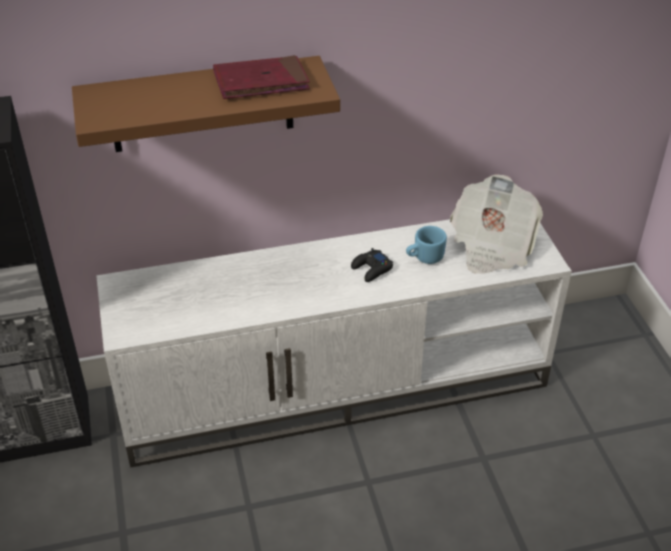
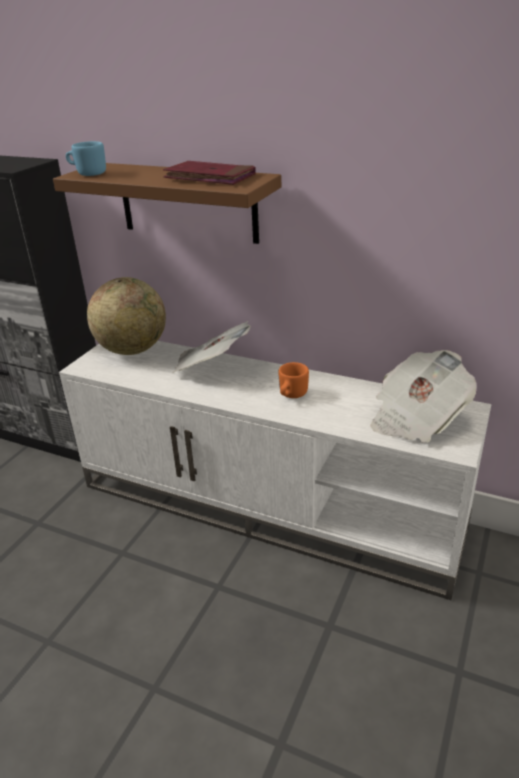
camera: 40 degrees right, 10 degrees down
(151, 288) = (132, 349): none -> globe
(261, 271) = (211, 366): none -> newspaper
(372, 269) = (291, 395): black game controller -> orange mug
(424, 258) = (343, 404): blue mug -> blue mug (88, 174)

